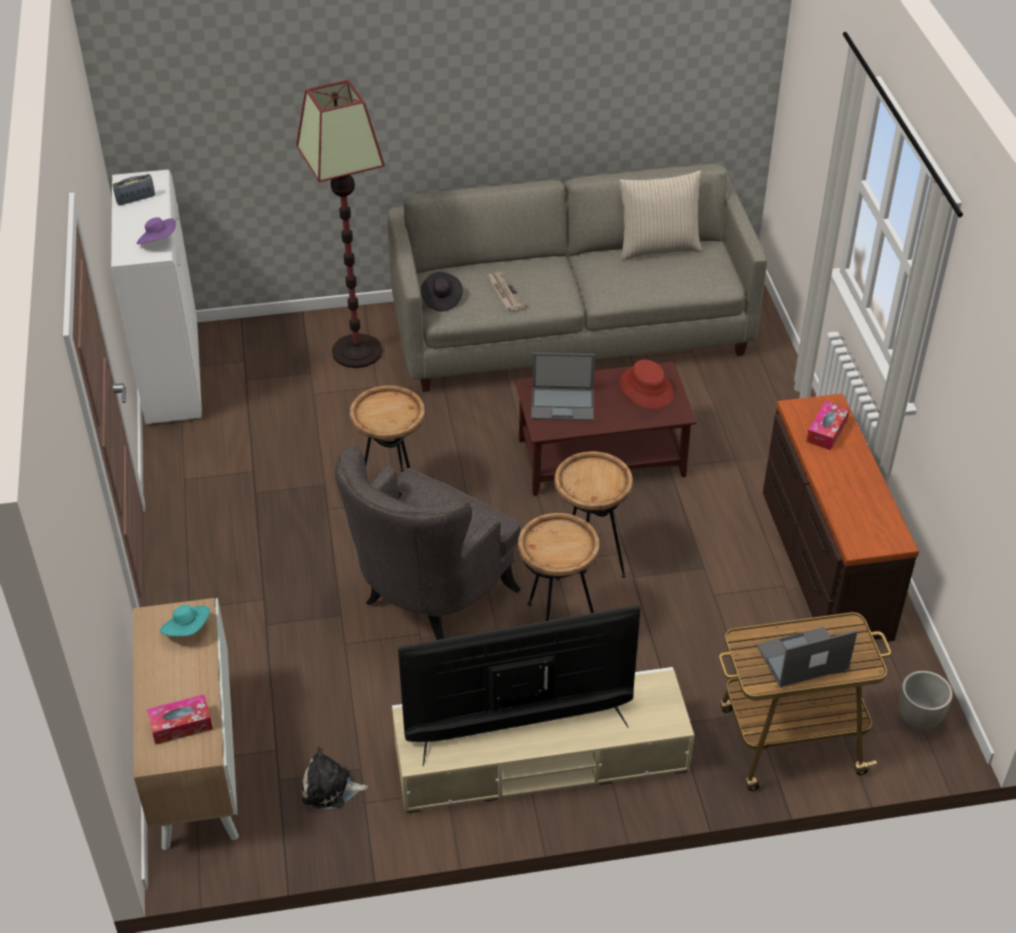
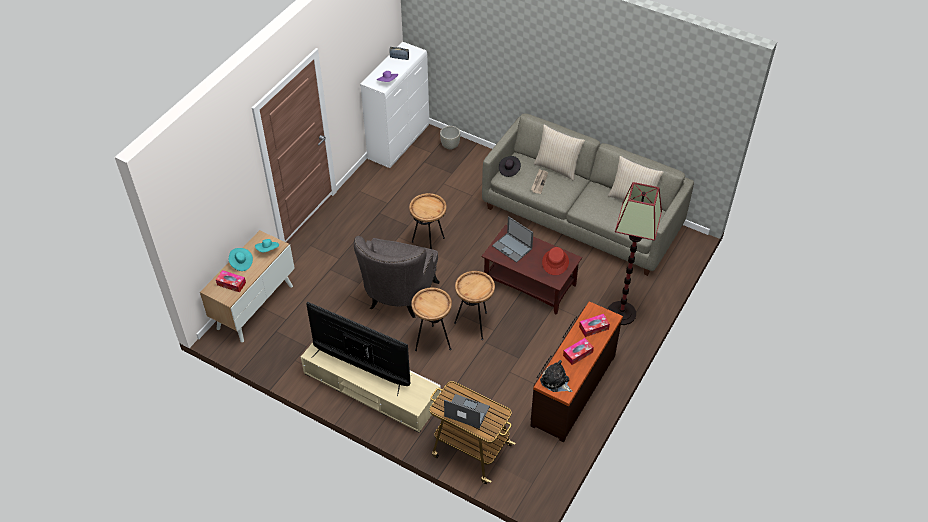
camera: 40 degrees right, 5 degrees up
(160, 680) = (241, 263): none -> turquoise hat
(330, 789) = (289, 346): plush toy -> plush toy (555, 381)
(357, 351) = (480, 174): floor lamp -> floor lamp (621, 313)
(428, 597) = (398, 297): grey armchair -> grey armchair turned 60 degrees counterclockwise
(506, 261) = (557, 167): none -> beige pillow
(849, 478) = (578, 354): none -> tissue box
(918, 717) = (535, 479): grey planter -> grey planter (450, 146)

